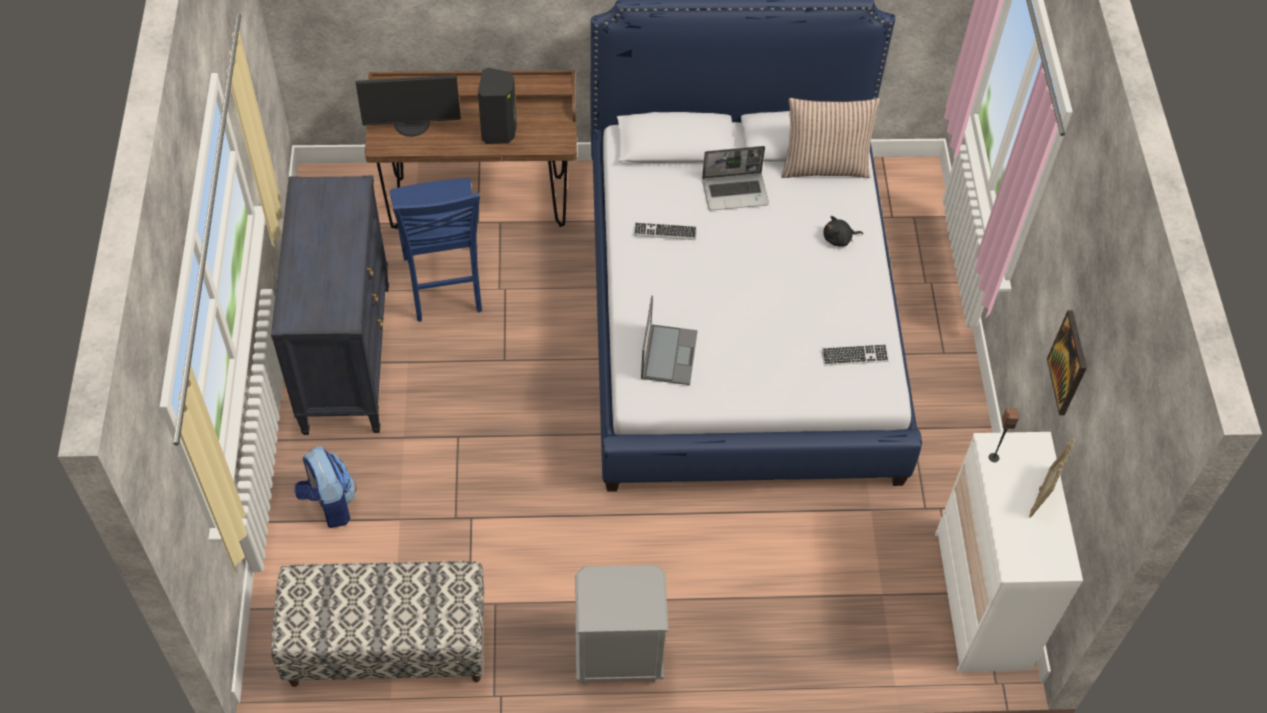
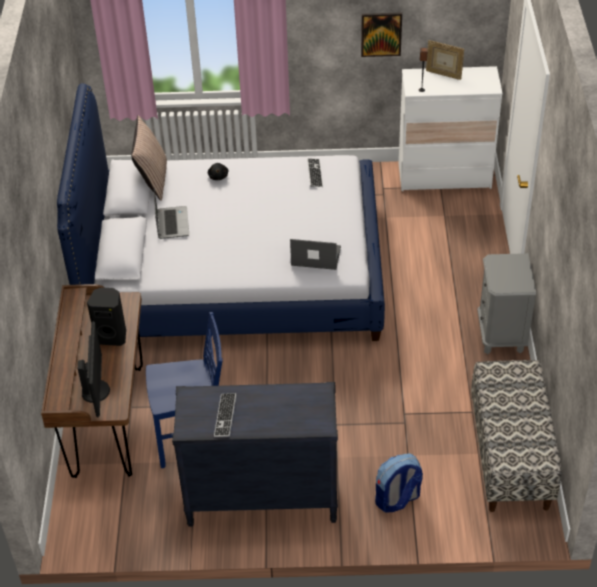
camera: 85 degrees left, 10 degrees down
(665, 232) = (206, 258): keyboard -> keyboard (225, 416)

